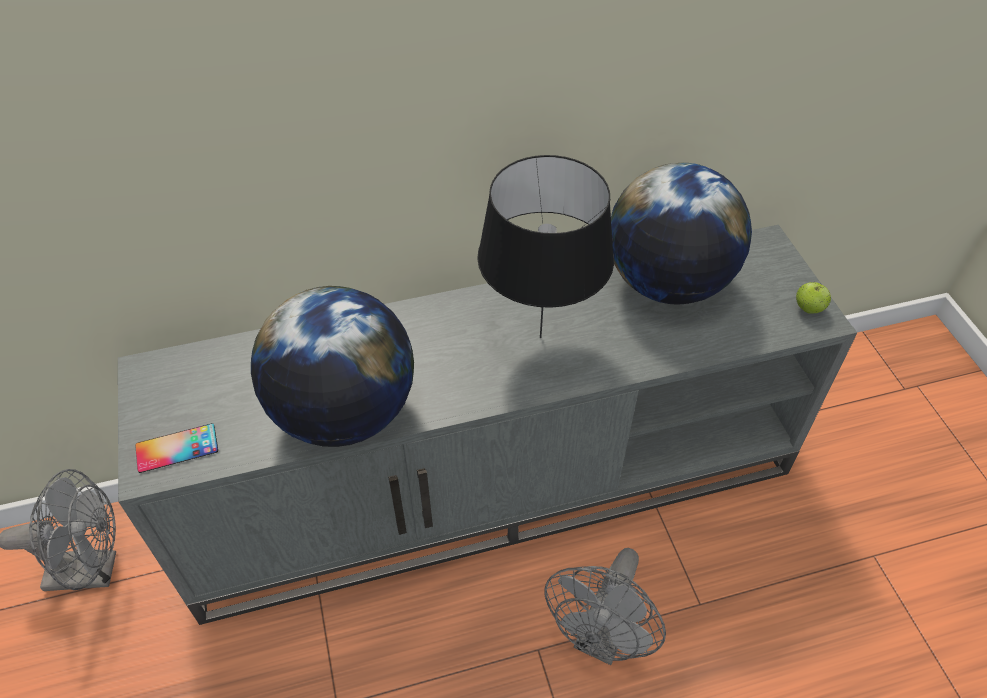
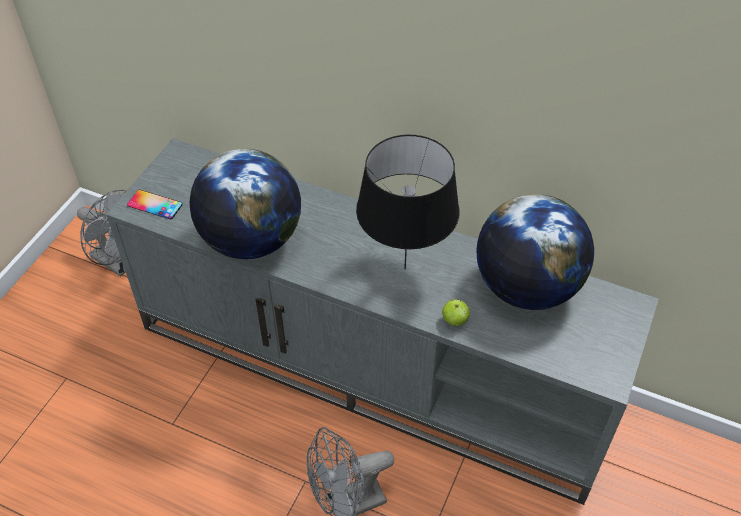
camera: 40 degrees right, 0 degrees up
(808, 308) = (609, 366): apple -> apple (455, 320)

